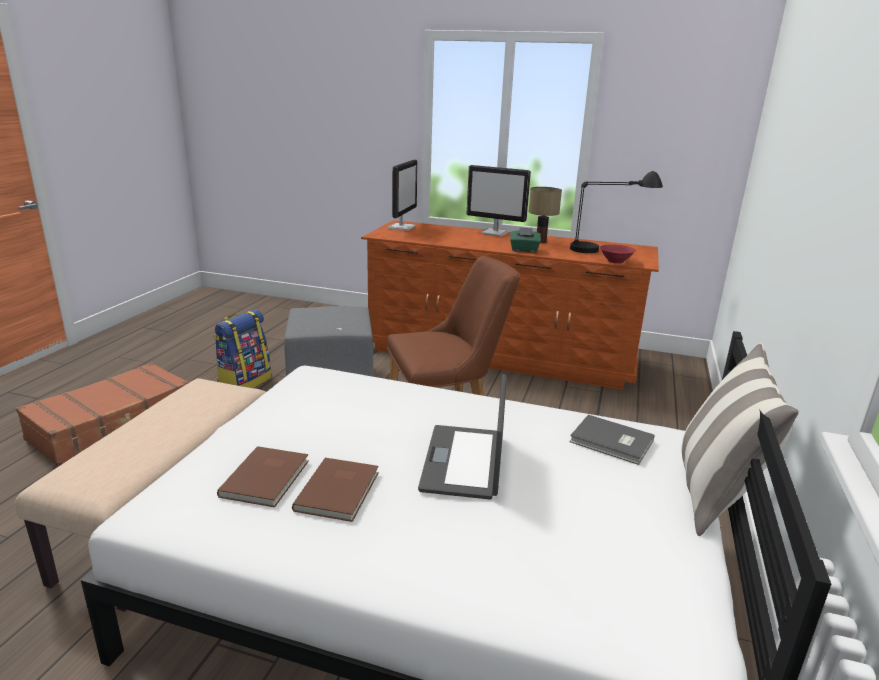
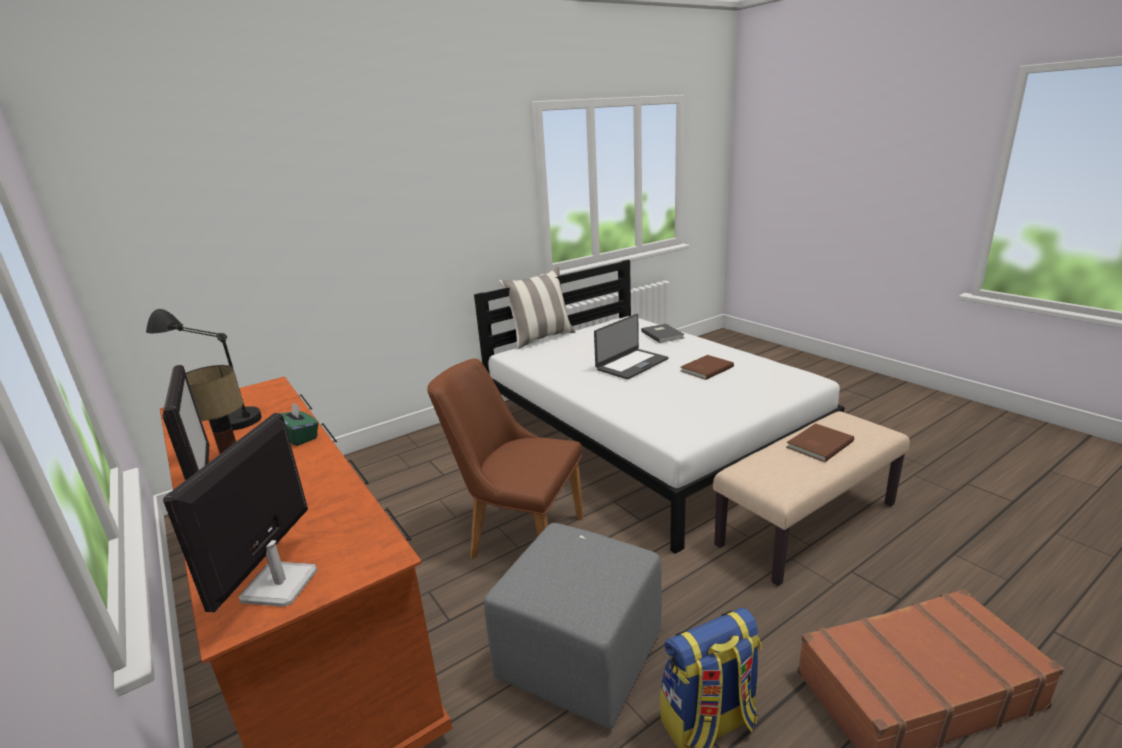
camera: 140 degrees left, 0 degrees up
(268, 478) = (741, 380): brown book -> brown book (817, 444)
(402, 227) = (279, 586): monitor -> monitor turned 45 degrees counterclockwise
(612, 442) = (544, 358): grey book -> grey book (663, 334)
(615, 261) = (279, 393): red bowl -> none

